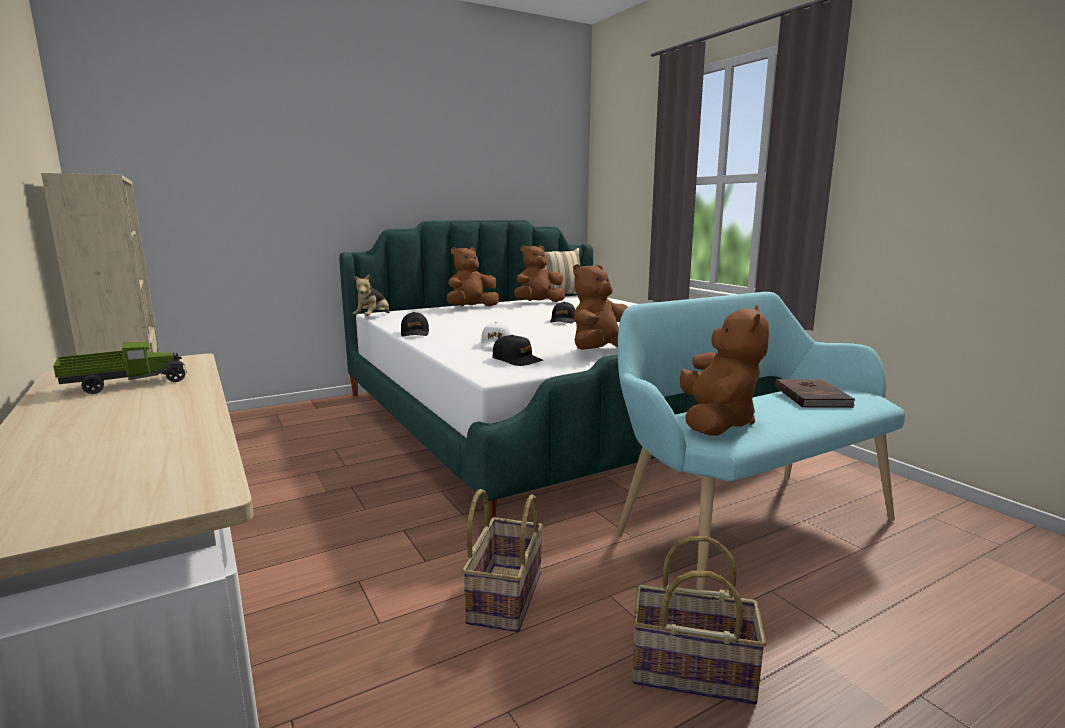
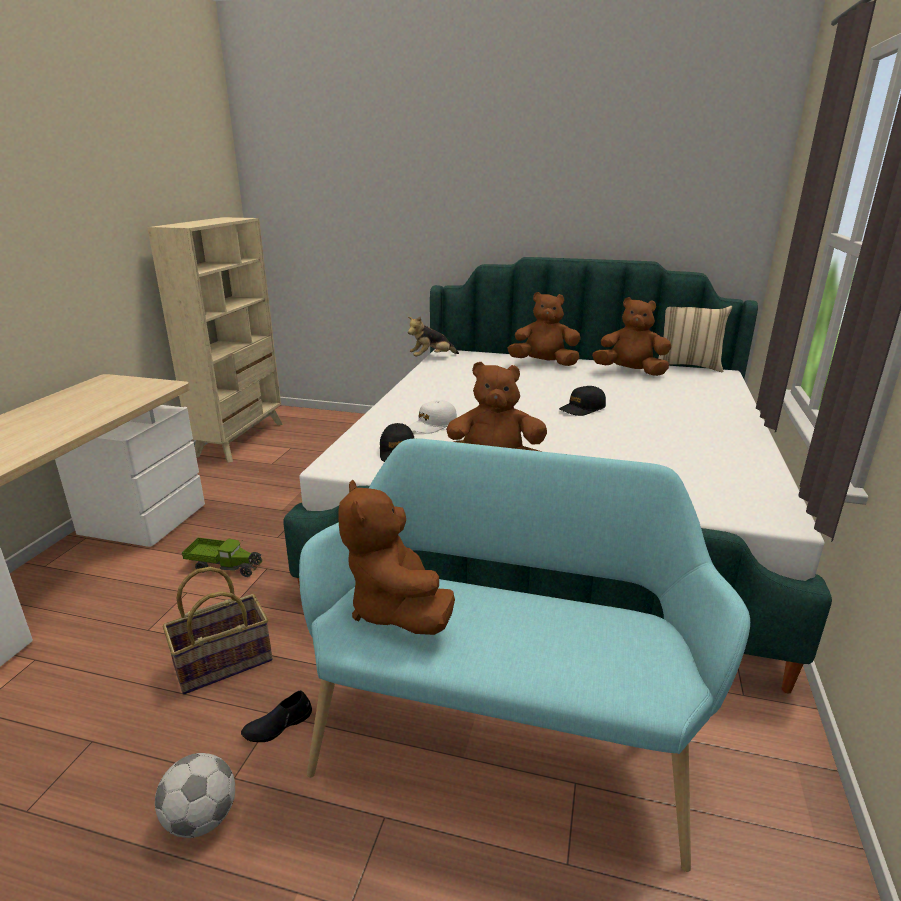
camera: 45 degrees right, 10 degrees up
(125, 384) = (92, 400): toy truck -> toy truck (224, 566)
(415, 333) = (413, 388): black cap -> none
(625, 598) = (278, 725): none -> black shoe
(691, 673) = (201, 818): basket -> football
(716, 422) = (396, 609): brown plush toy -> brown plush toy turned 105 degrees clockwise
(813, 396) = (594, 639): brown book -> none

